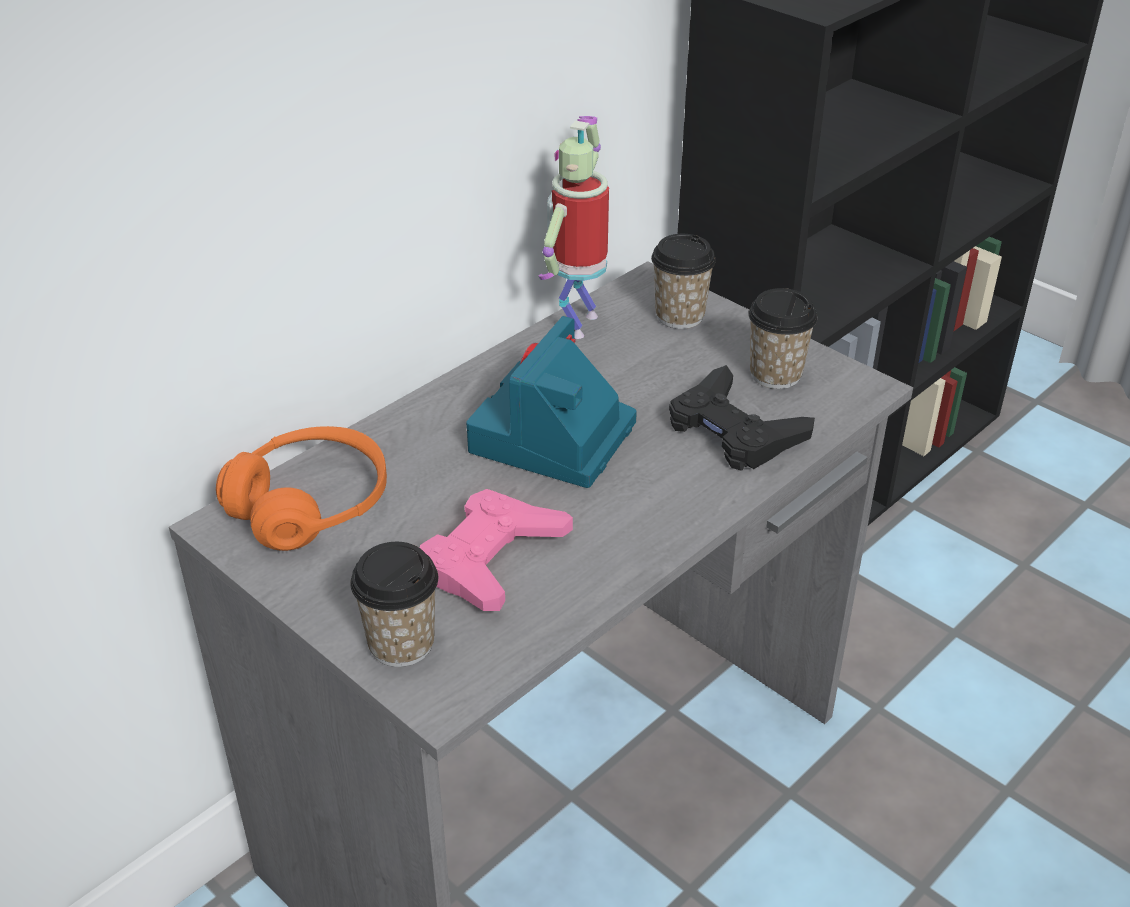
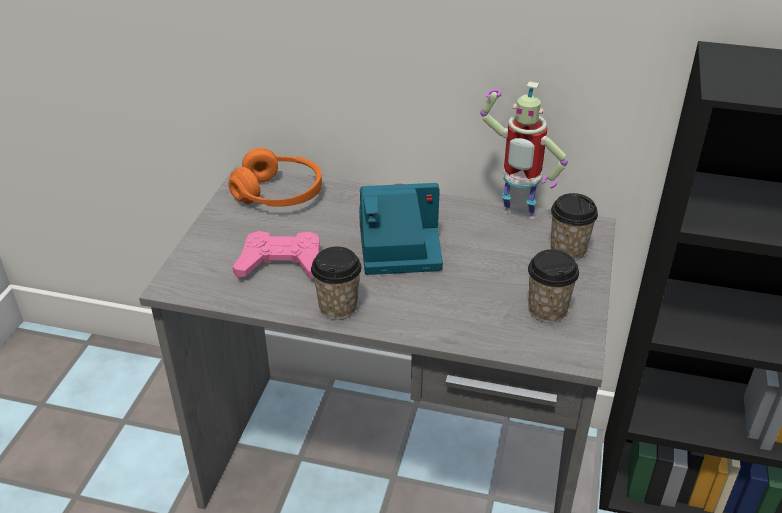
camera: 60 degrees right, 0 degrees up
(401, 643) = (201, 259): cup -> cup (338, 307)
(578, 323) = (516, 216): toy robot -> toy robot turned 150 degrees counterclockwise
(734, 431) = (469, 311): black game controller -> none

